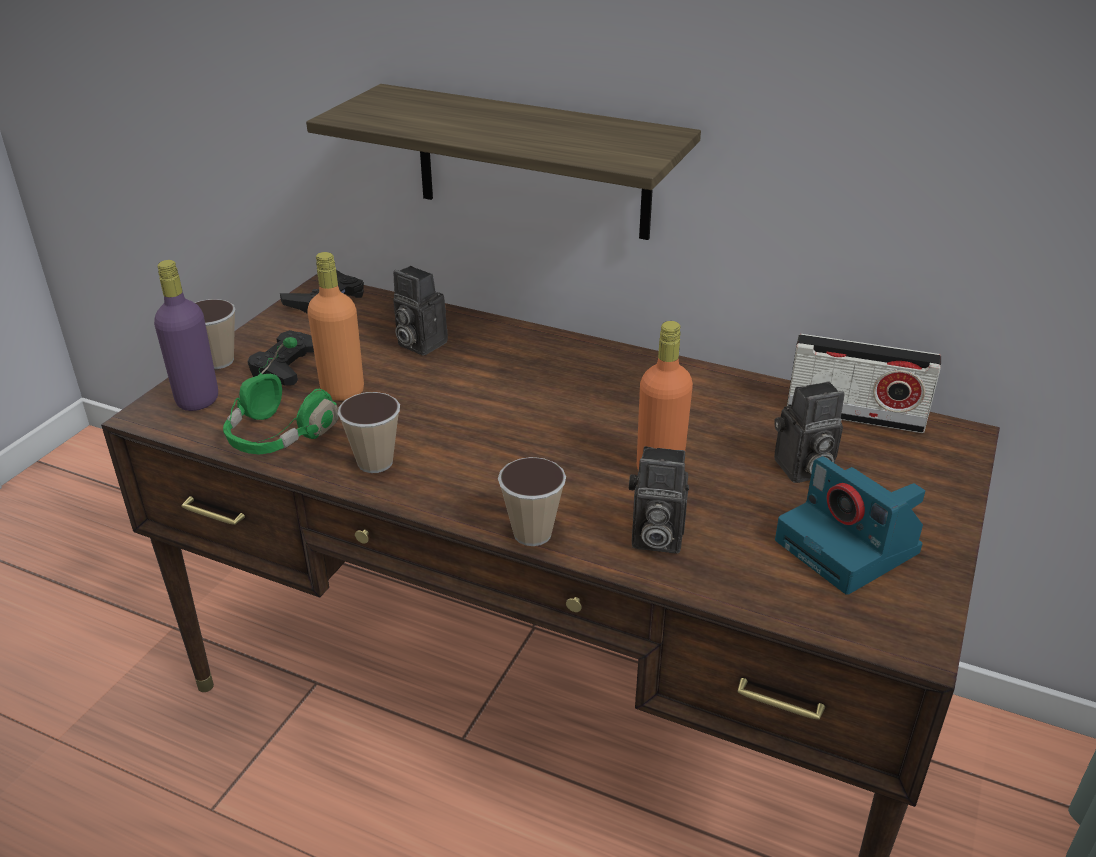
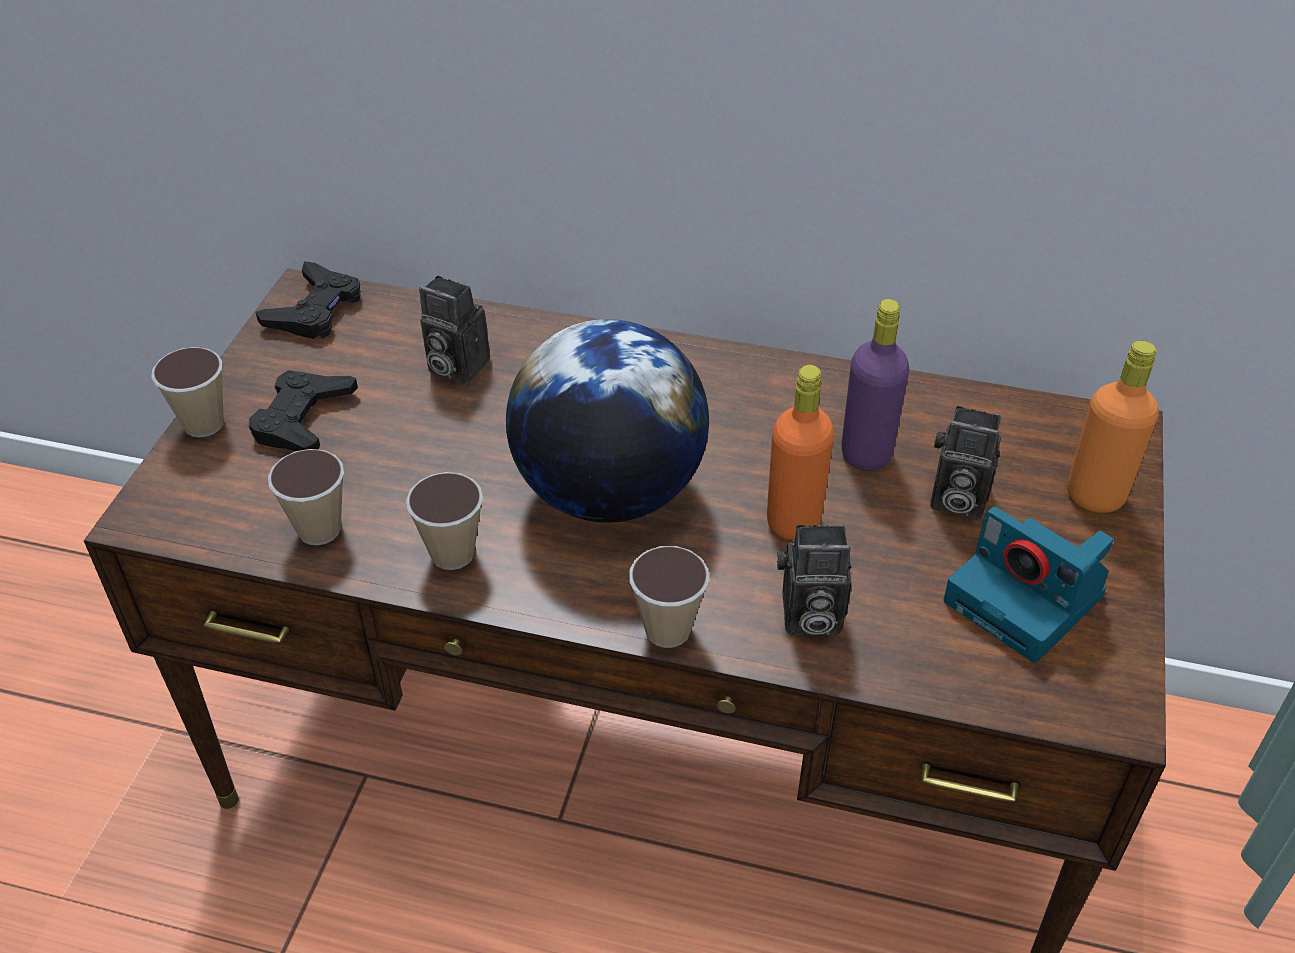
camera: 10 degrees left, 10 degrees up
(197, 400) = (197, 488): purple bottle -> purple bottle (866, 454)
(278, 436) = (319, 529): green headphones -> cup
(342, 391) = (379, 451): orange bottle -> orange bottle (1095, 496)
(514, 435) = (610, 492): none -> globe
(532, 162) = (579, 129): shelf -> none
(802, 470) = (954, 499): camera -> camera turned 45 degrees clockwise
(854, 415) = (999, 414): radio -> none

